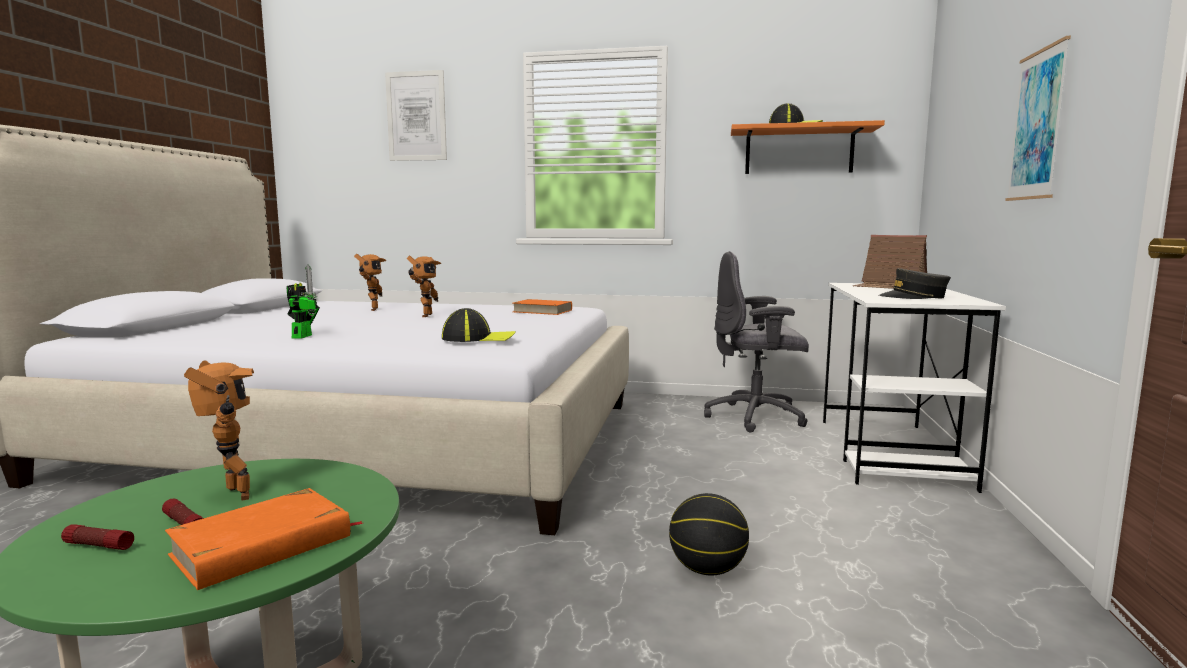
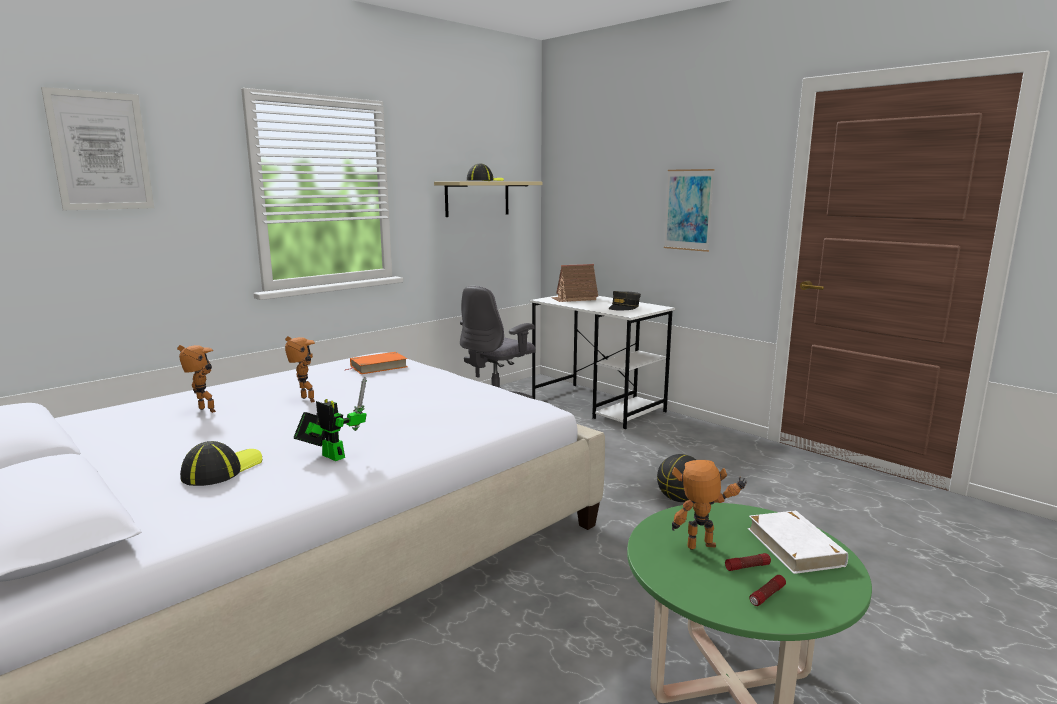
camera: 55 degrees left, 5 degrees up
(263, 546) = (794, 546): orange book -> white book
(478, 338) = (485, 404): cap -> cap (222, 469)
(799, 151) = (477, 198): orange shelf -> beige shelf

